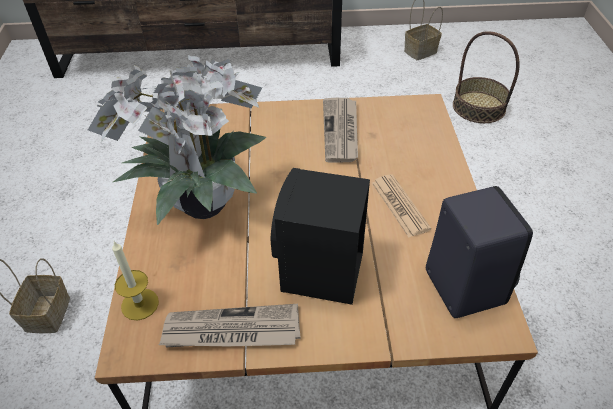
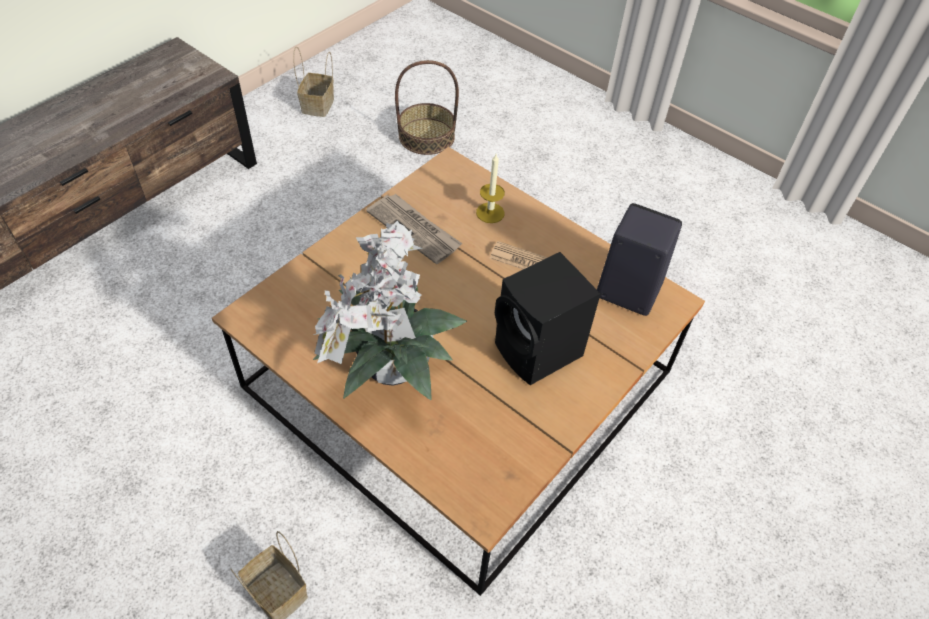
camera: 50 degrees left, 5 degrees up
(140, 304) = (448, 478): candle -> candle (490, 213)
(231, 331) = (533, 438): newspaper -> none

